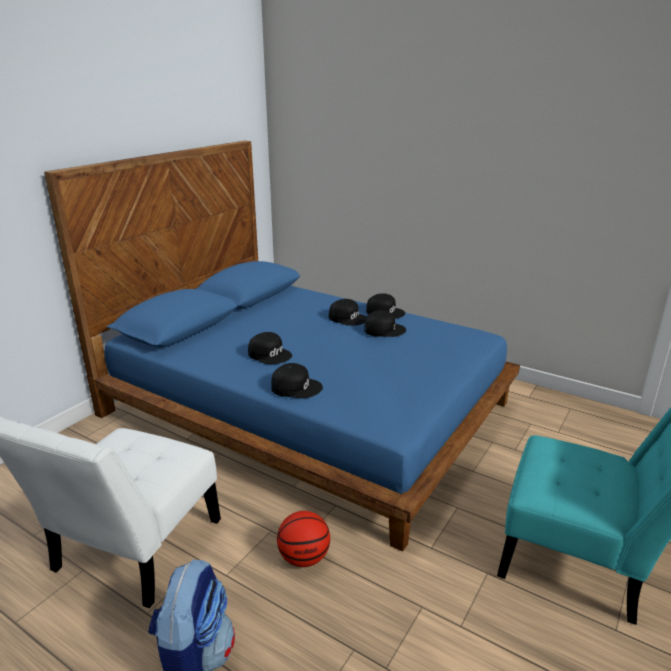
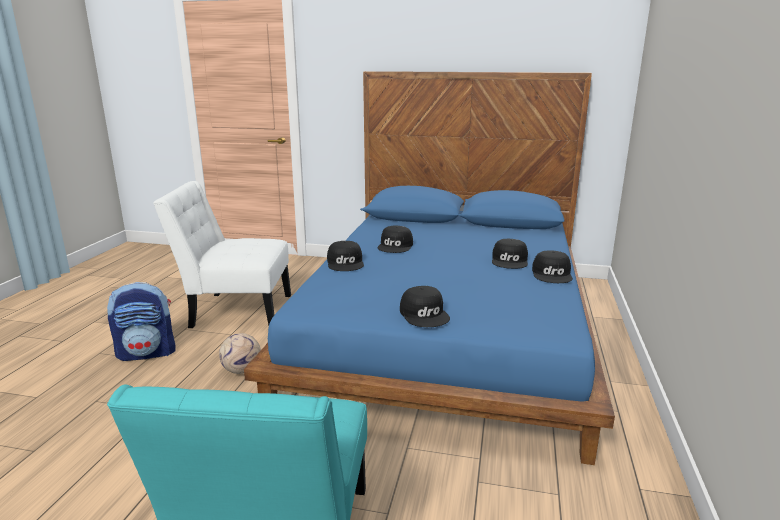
camera: 70 degrees right, 5 degrees down
(304, 558) = (242, 370): basketball -> football
(384, 329) = (502, 278): black cap -> black cap (425, 314)

